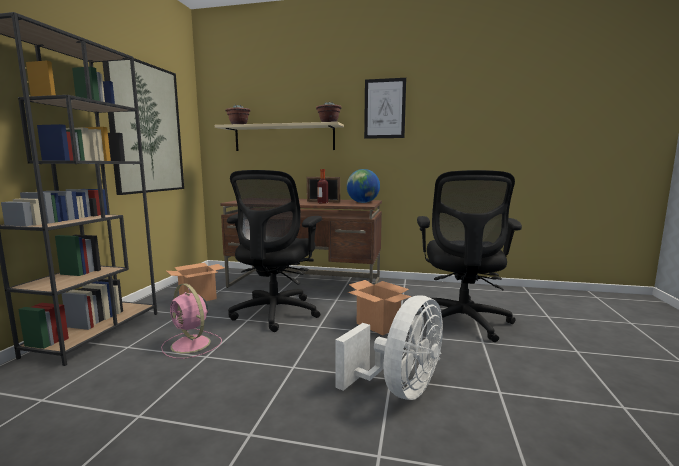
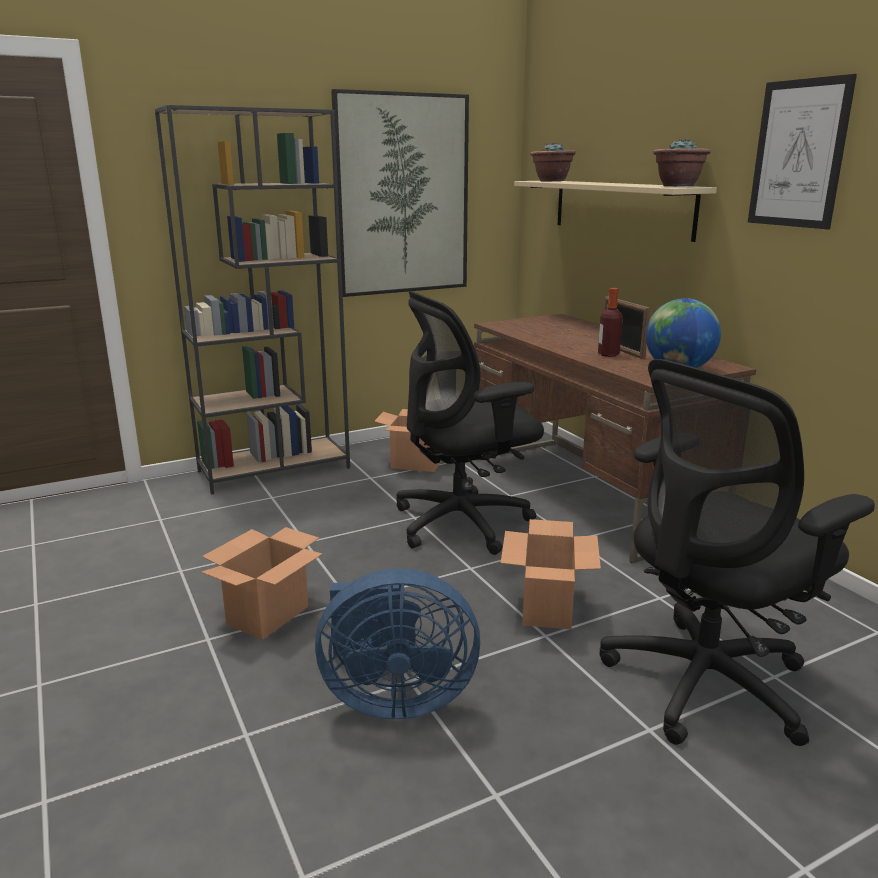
camera: 50 degrees right, 10 degrees up
(191, 345) = (316, 522): pink fan -> none
(262, 399) = (268, 615): none -> cardboard box
(400, 389) = (393, 698): white fan -> blue fan

